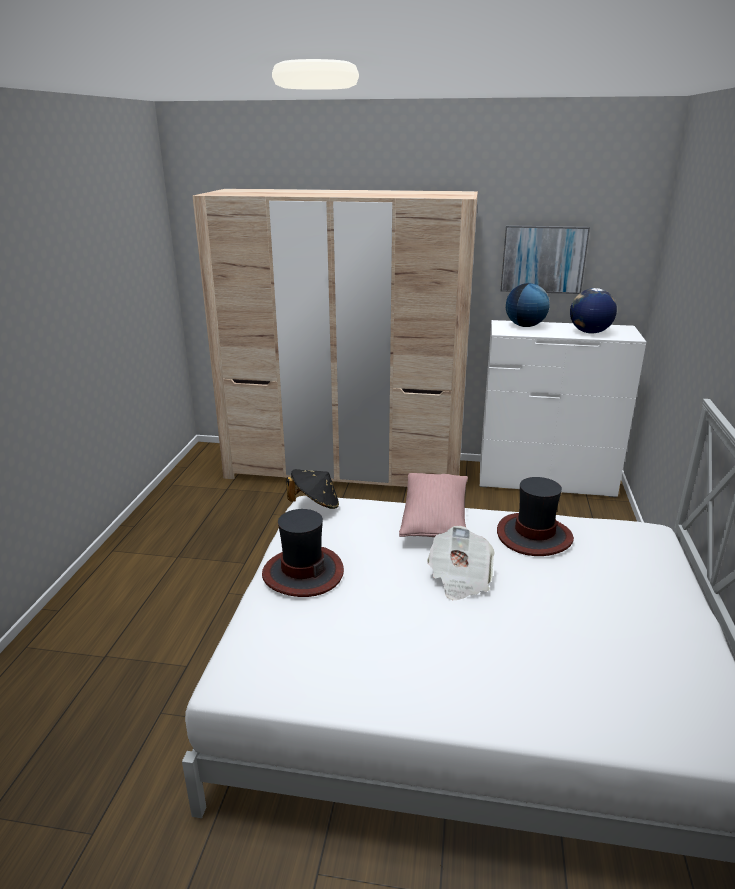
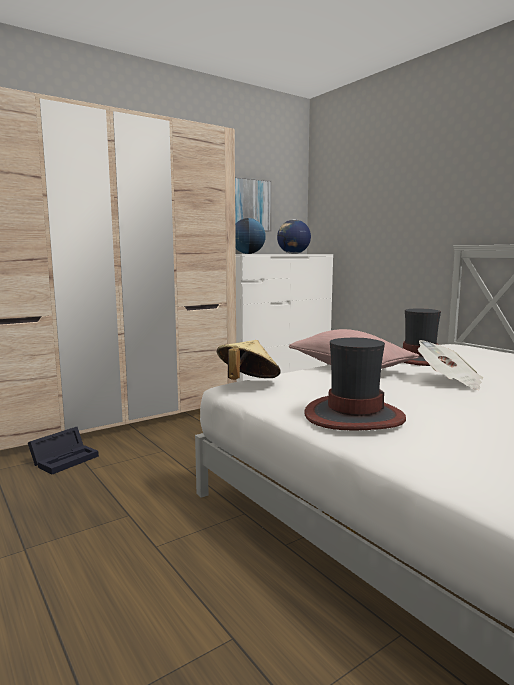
camera: 45 degrees left, 15 degrees down
(270, 497) = (66, 459): none -> black storage box
(315, 504) = (247, 383): black hat -> beige hat

